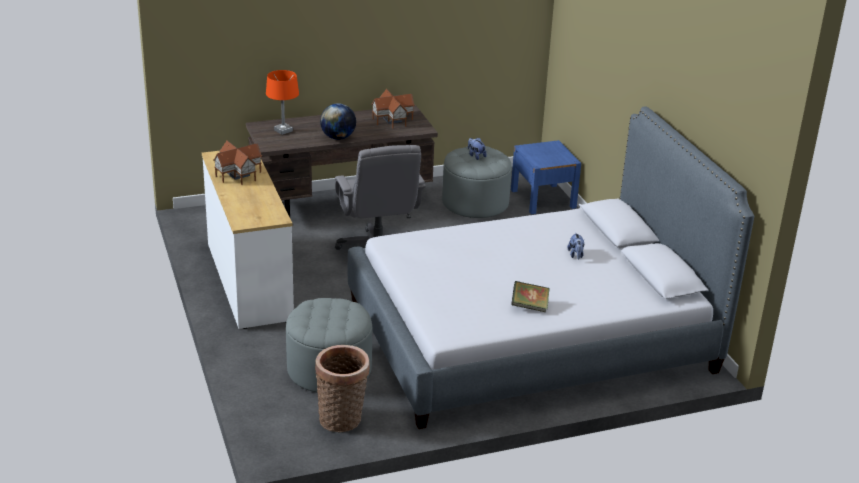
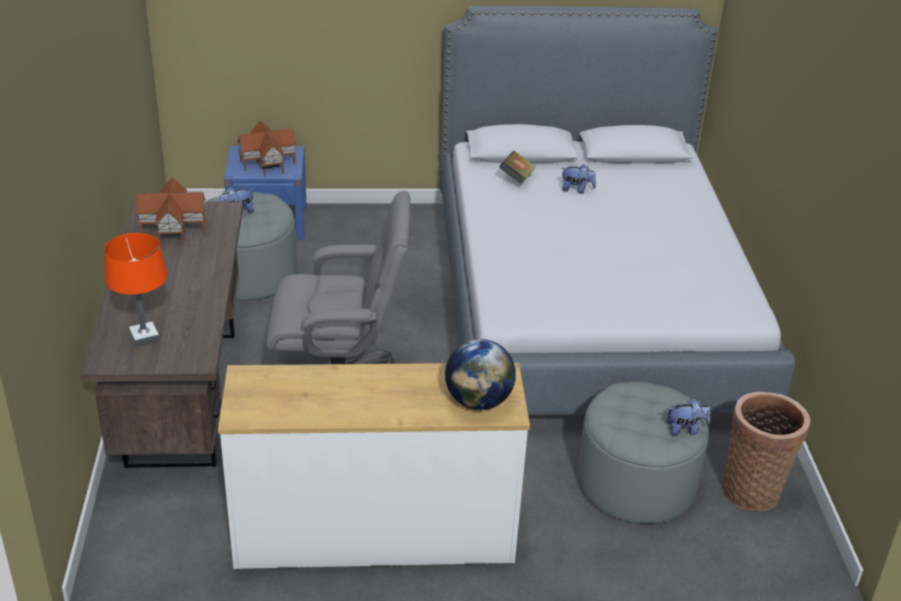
camera: 75 degrees left, 5 degrees up
(239, 174) = (330, 395): toy house -> toy house (268, 162)
(319, 331) = (685, 429): none -> plush toy
(338, 138) = (207, 287): globe -> globe (478, 401)
(529, 306) = (689, 243): book -> book (516, 179)

